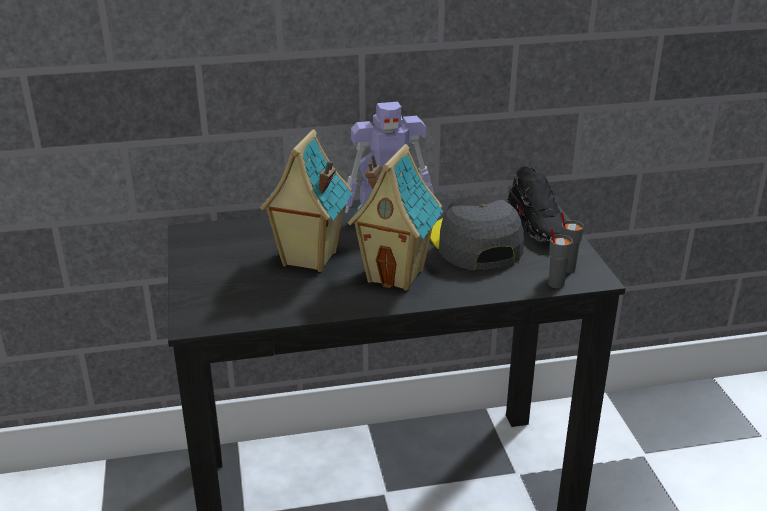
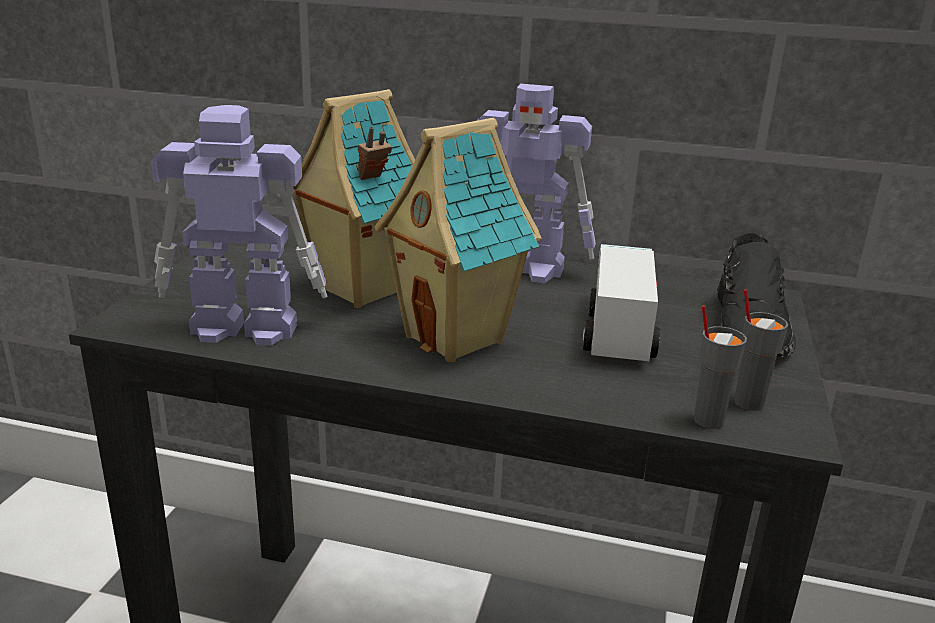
camera: 25 degrees right, 5 degrees down
(269, 304) = (242, 327): none -> toy robot
(475, 243) = (619, 329): grey cap -> toy truck

